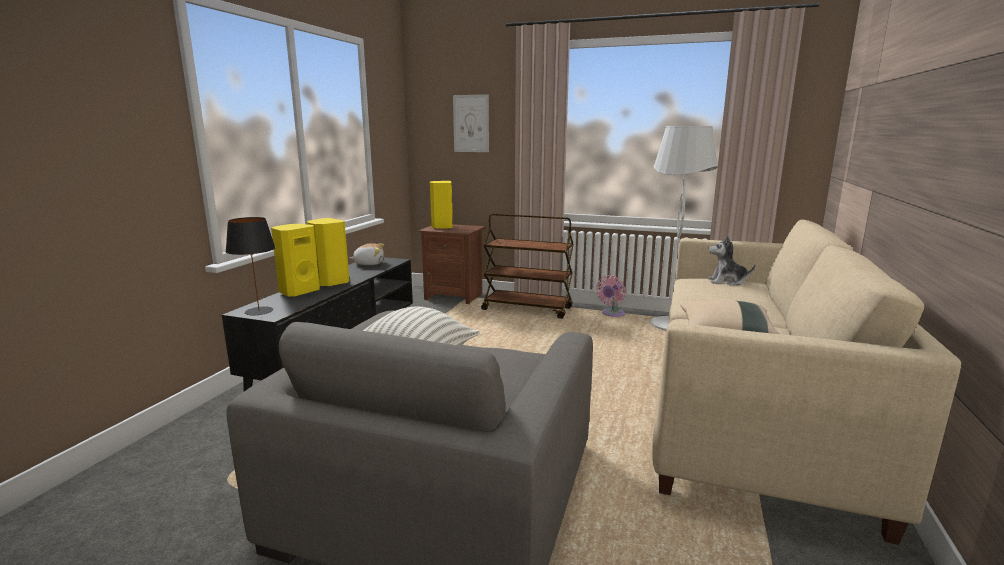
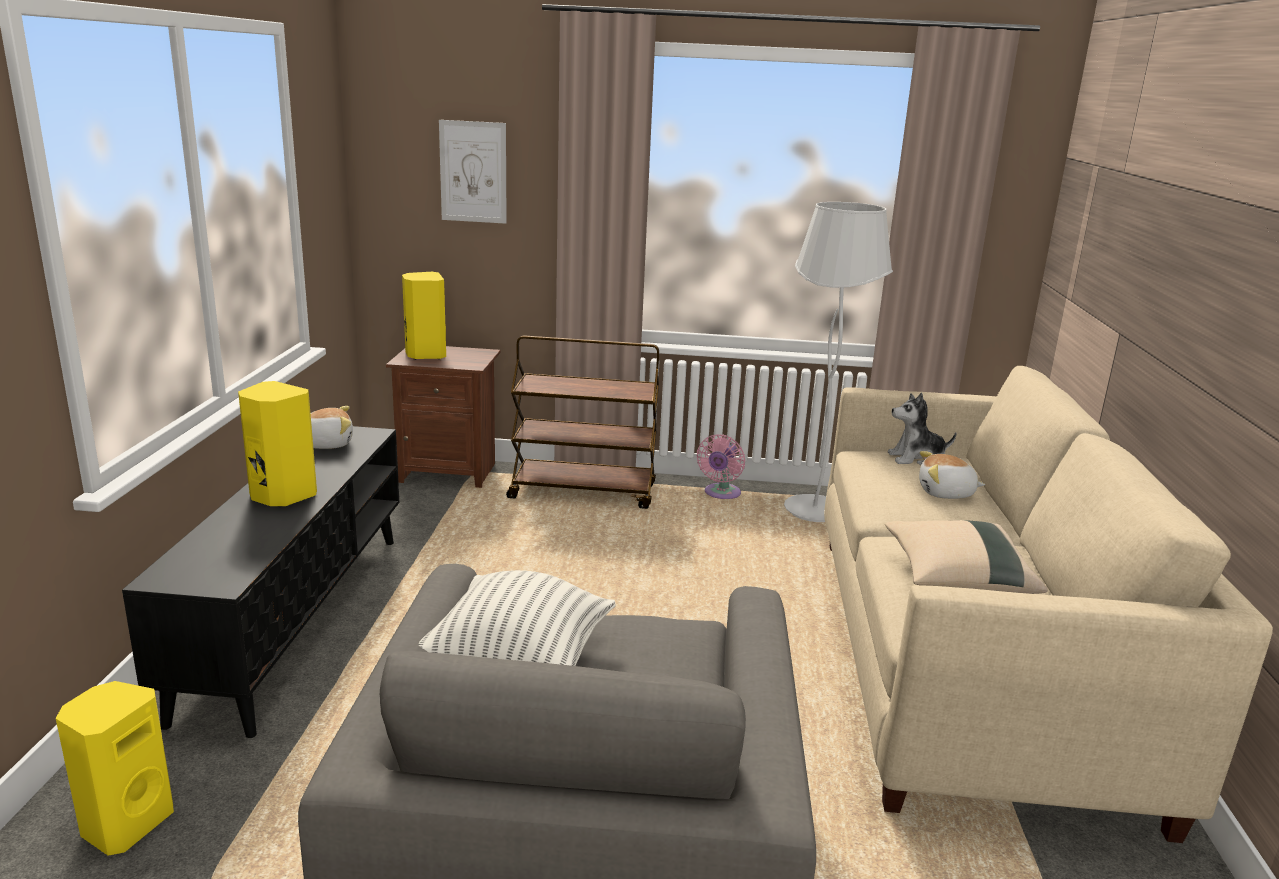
camera: 15 degrees left, 5 degrees up
(259, 311) = (190, 575): black table lamp -> none
(298, 291) = (235, 522): yellow speaker -> yellow speaker (125, 824)
(739, 298) = (946, 493): none -> plush toy

